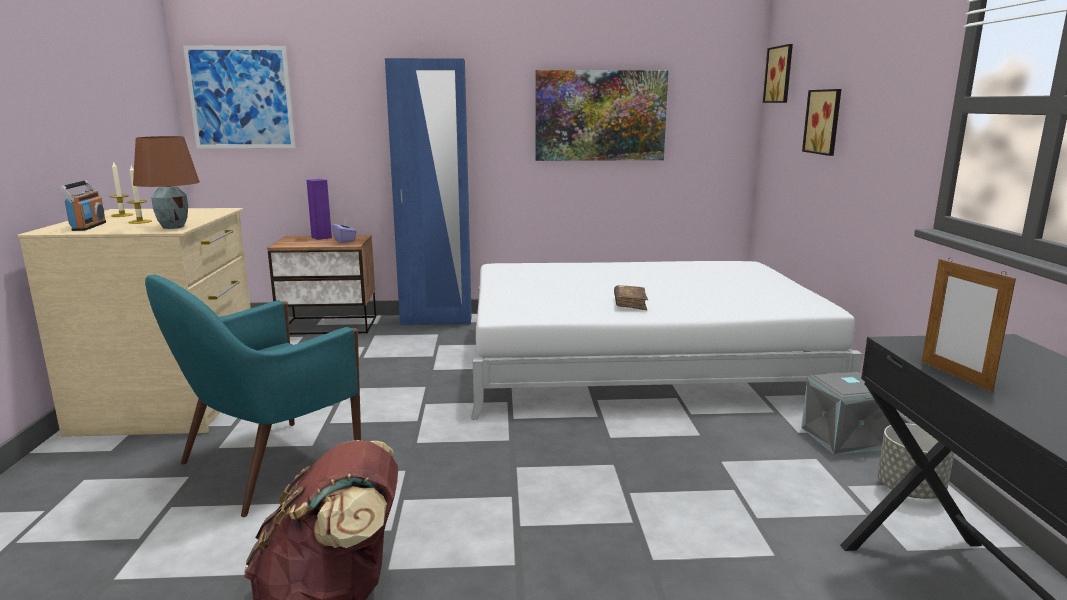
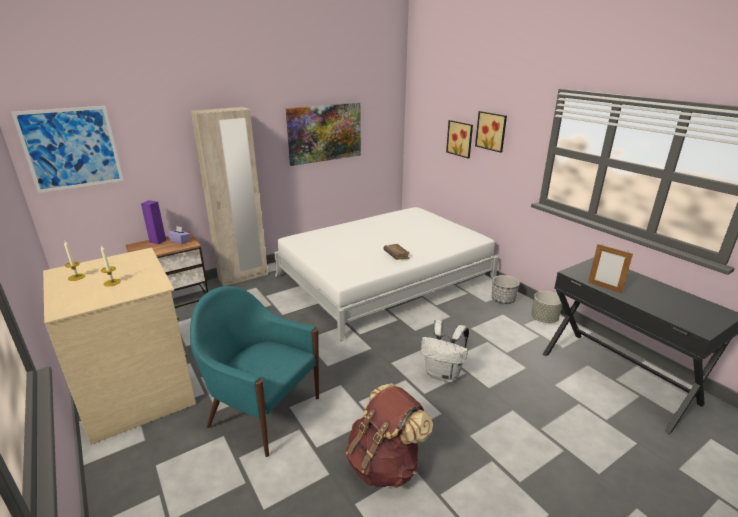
camera: 30 degrees left, 10 degrees up
(88, 226) = (83, 298): radio -> none
(173, 227) = (153, 283): brown table lamp -> none
(267, 466) = (263, 411): turquoise armchair -> turquoise armchair turned 105 degrees clockwise
(436, 321) = (243, 277): blue wardrobe -> beige wardrobe
(588, 510) = (443, 374): none -> white backpack
(781, 74) = (421, 104): picture -> picture (492, 131)
(841, 438) = (502, 300): grey storage box -> planter

